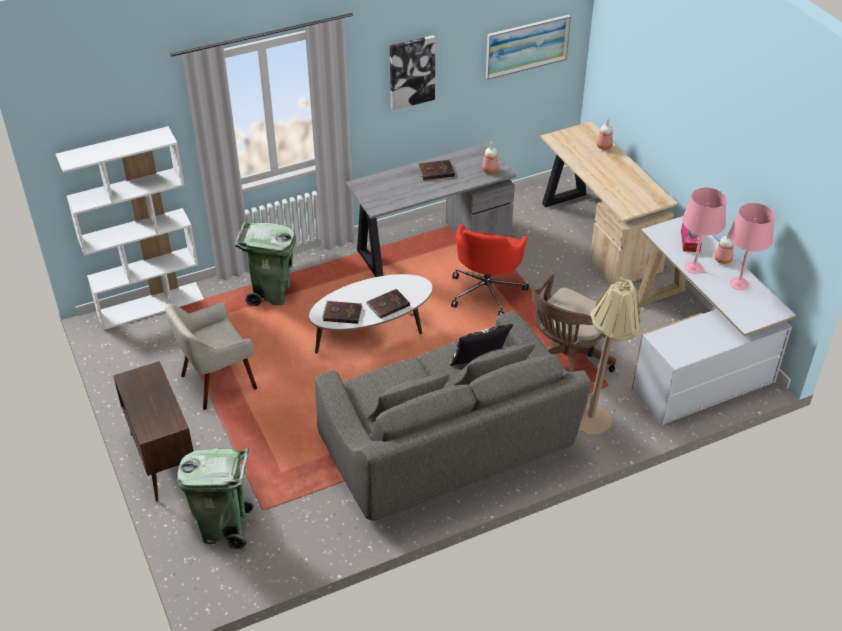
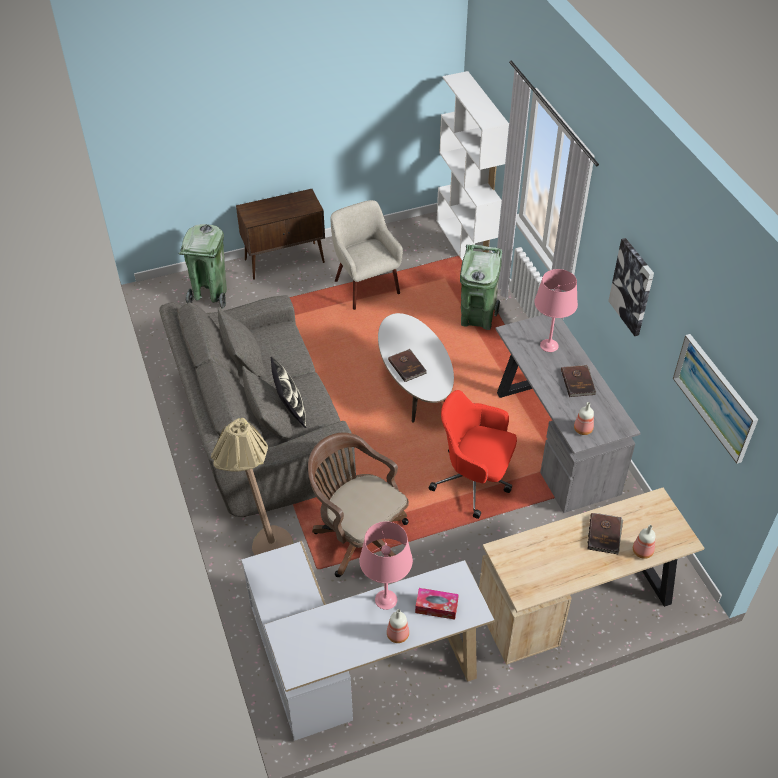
camera: 95 degrees right, 5 degrees up
(342, 313) = (399, 334): brown book -> brown book (605, 534)
(738, 283) = (351, 641): pink table lamp -> pink table lamp (549, 345)

